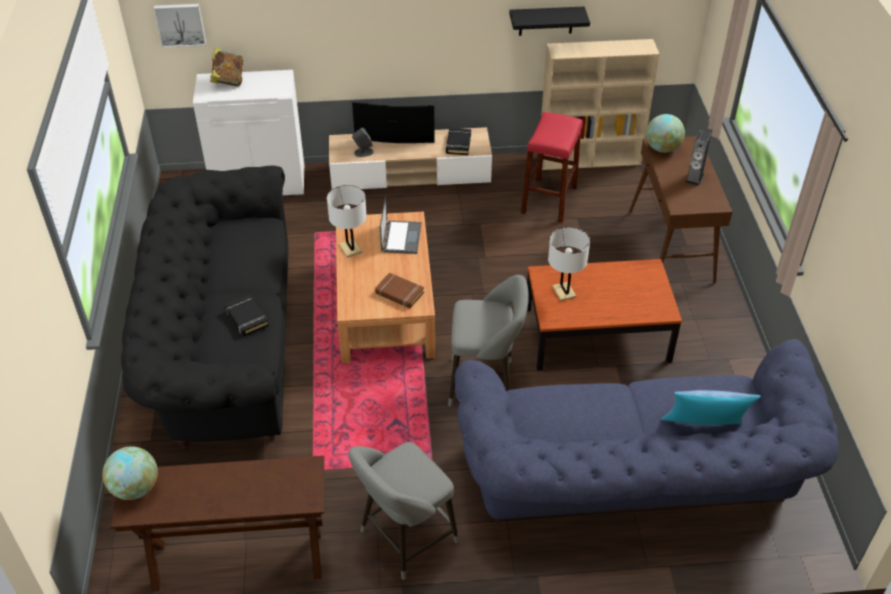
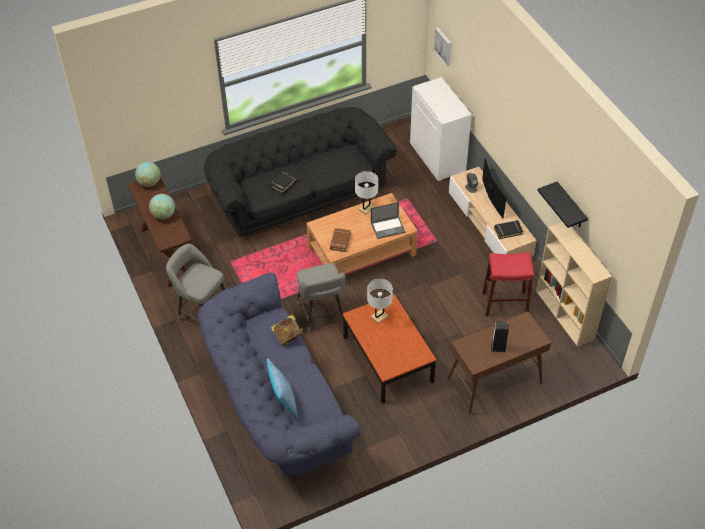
camera: 70 degrees right, 5 degrees up
(228, 80) = (443, 91): book -> book (288, 336)
(662, 148) = (522, 324): globe -> globe (163, 215)

